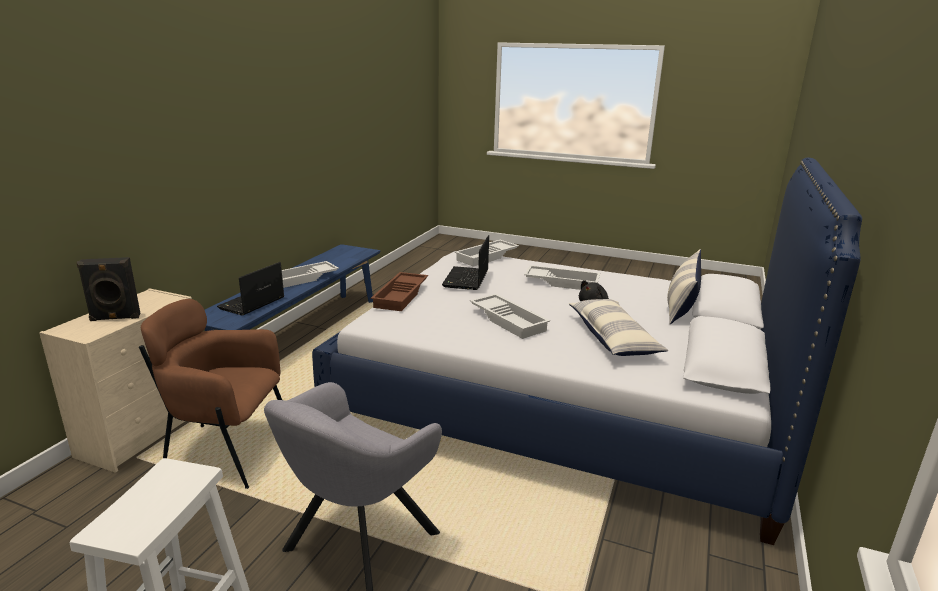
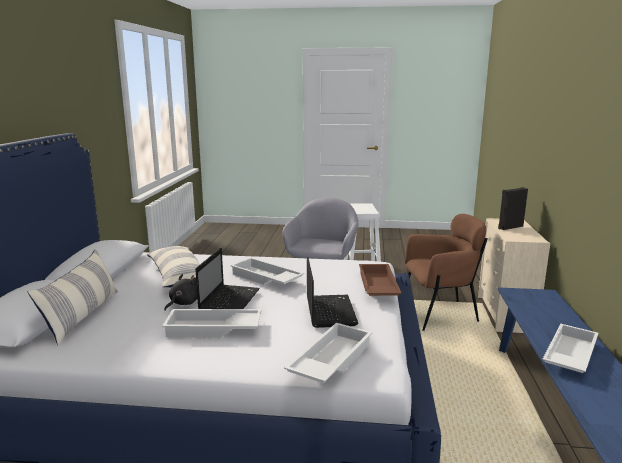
camera: 165 degrees right, 5 degrees down
(251, 304) = (541, 311): laptop -> laptop (230, 300)

